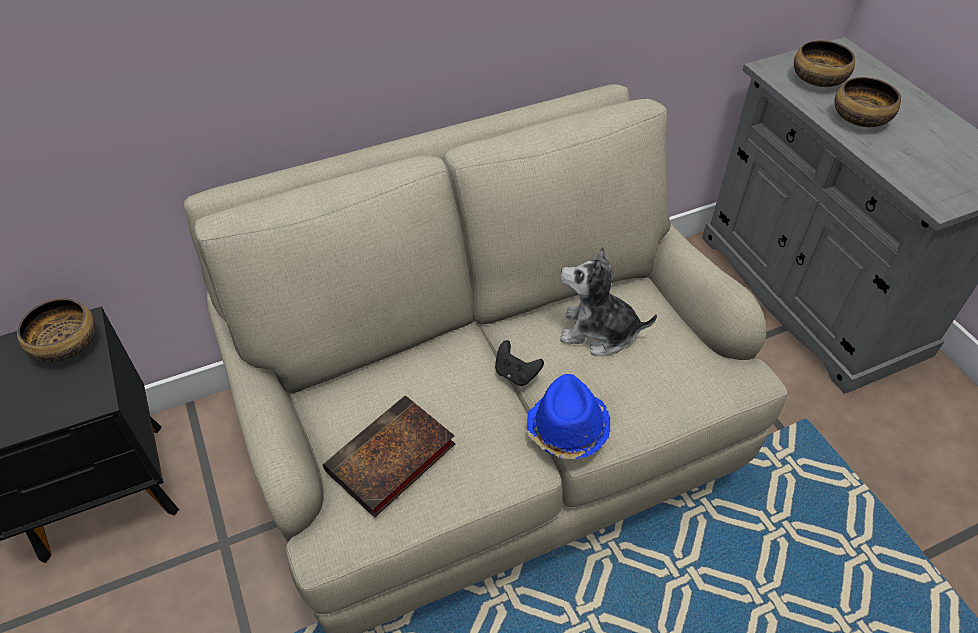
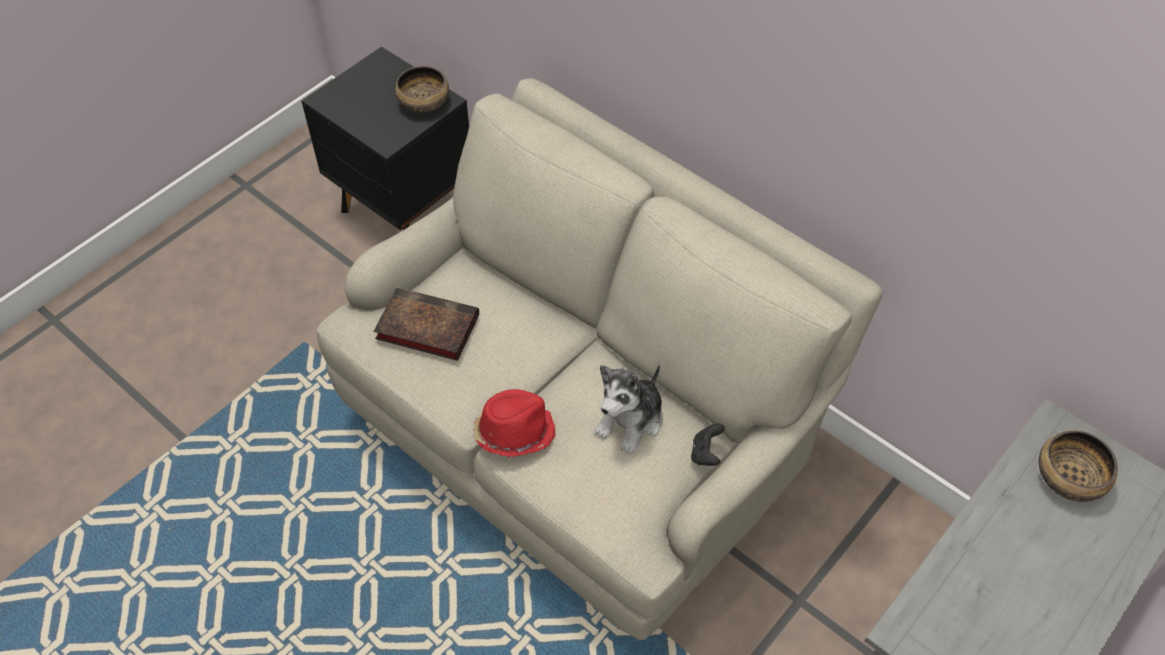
camera: 65 degrees right, 5 degrees up
(516, 374) = (553, 378): black game controller -> black game controller (706, 453)
(567, 429) = (513, 431): blue hat -> red hat
(598, 332) = (631, 420): plush toy -> plush toy turned 135 degrees counterclockwise
(859, 118) = (1016, 532): bowl -> none

